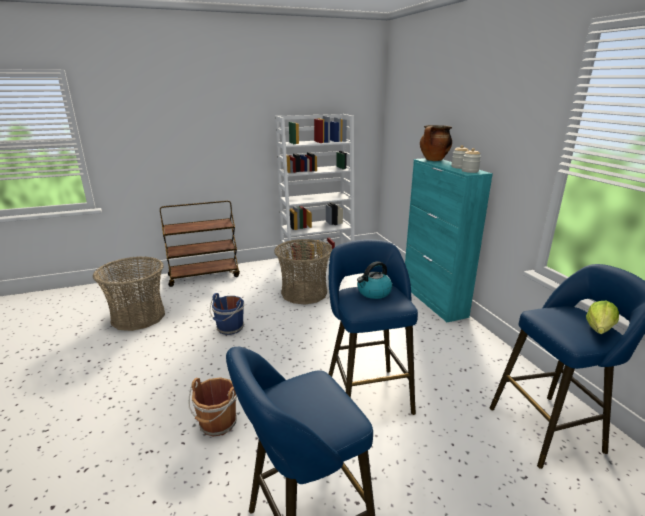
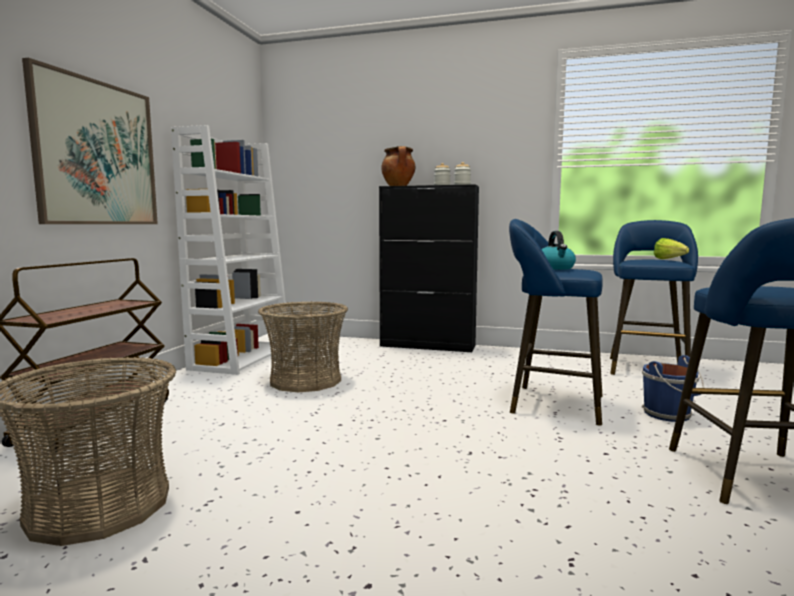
camera: 55 degrees left, 15 degrees down
(217, 424) = (543, 491): brown bucket -> none
(223, 141) = (97, 153): none -> picture
(229, 328) = (309, 436): blue bucket -> blue bucket (669, 414)
(433, 300) = (428, 346): turquoise cabinet -> black cabinet

